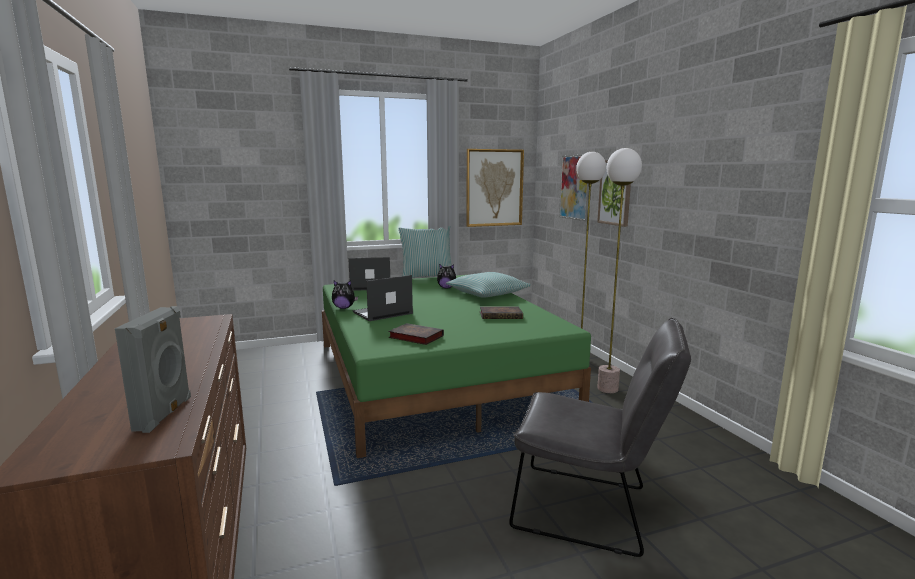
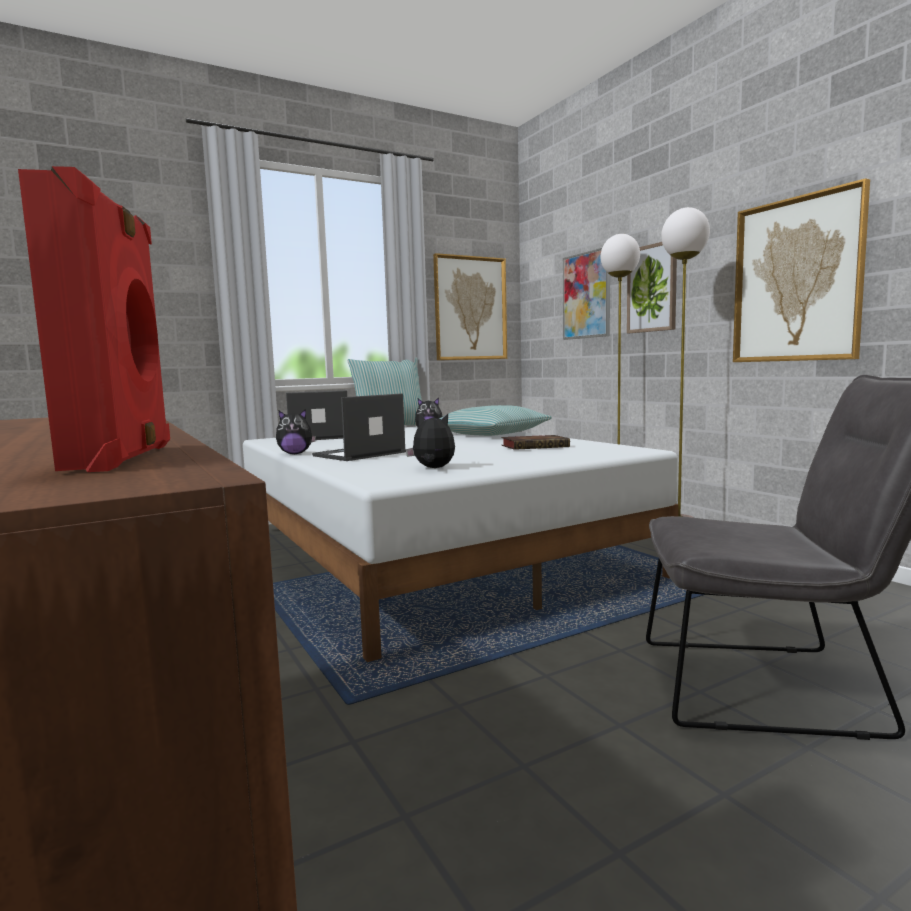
camera: 10 degrees left, 5 degrees down
(165, 414) = (125, 457): grey speaker -> red speaker
(414, 337) = (433, 468): book -> plush toy
(434, 375) = (429, 552): green bed -> white bed
(702, 209) = (796, 280): none -> picture

